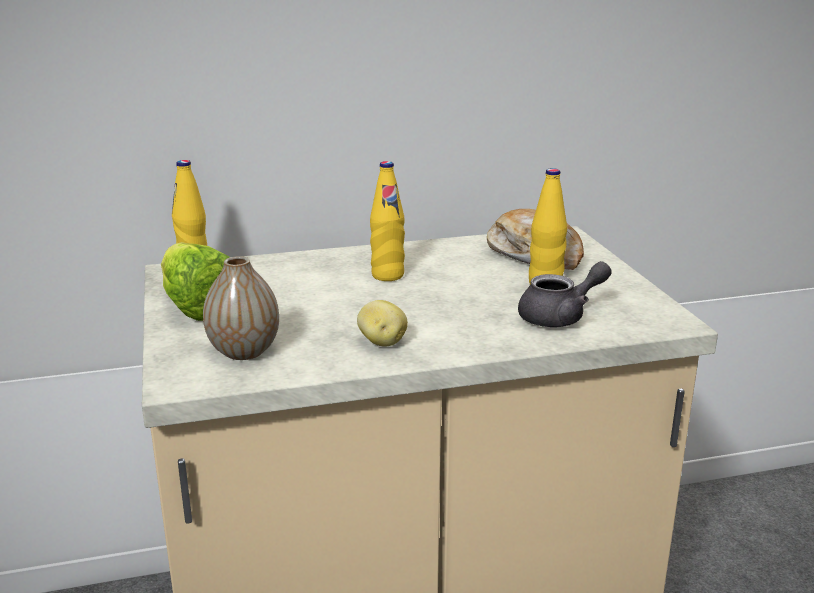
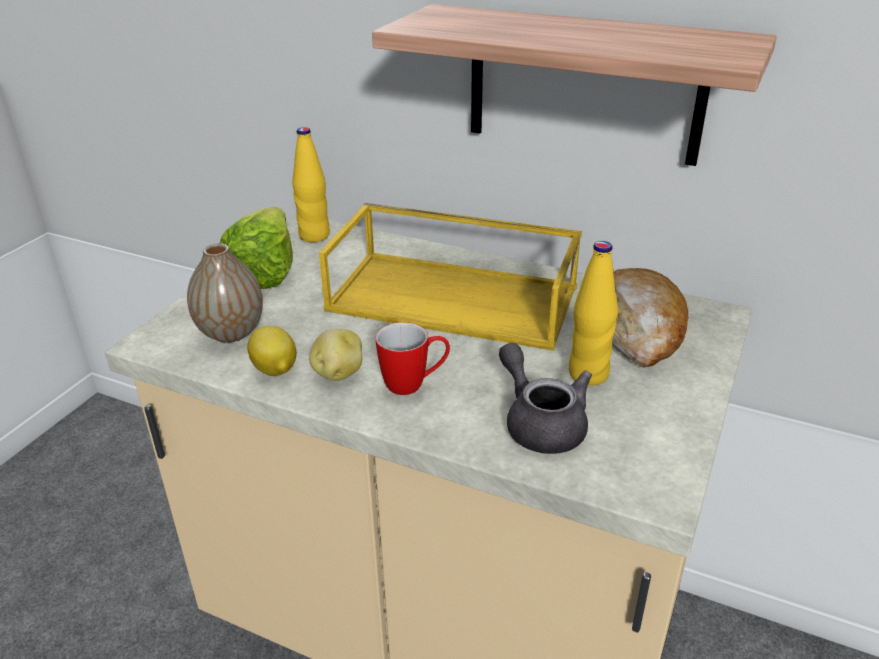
camera: 40 degrees right, 10 degrees up
(329, 358) = (275, 370): none -> lemon
(387, 275) = (456, 298): yellow bottle -> yellow tray
(428, 78) = (584, 85): none -> shelf
(448, 328) = (414, 384): none -> mug
(561, 317) = (540, 423): grey teapot -> grey teapot turned 135 degrees counterclockwise

